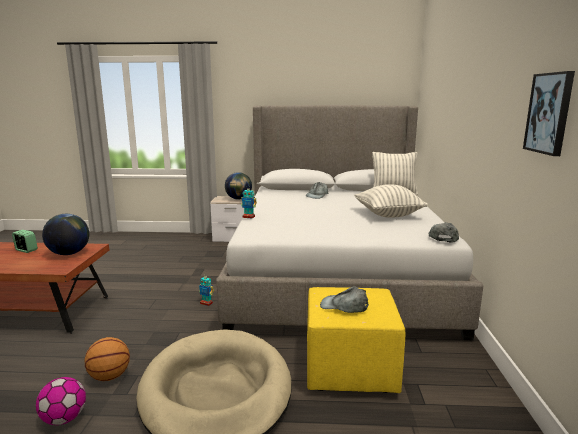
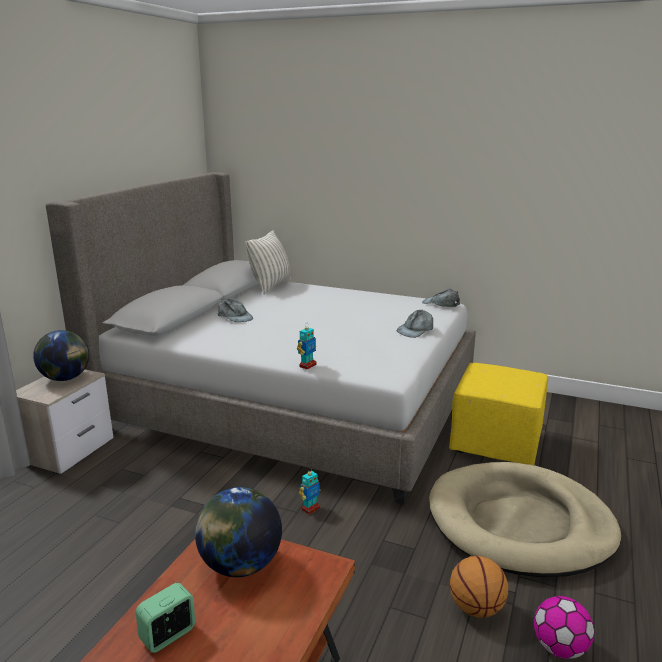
camera: 70 degrees left, 5 degrees up
(344, 306) = (510, 384): grey cap -> grey cap (415, 330)
(388, 215) = (357, 305): pillow -> none
(549, 113) = (546, 186): picture -> none

